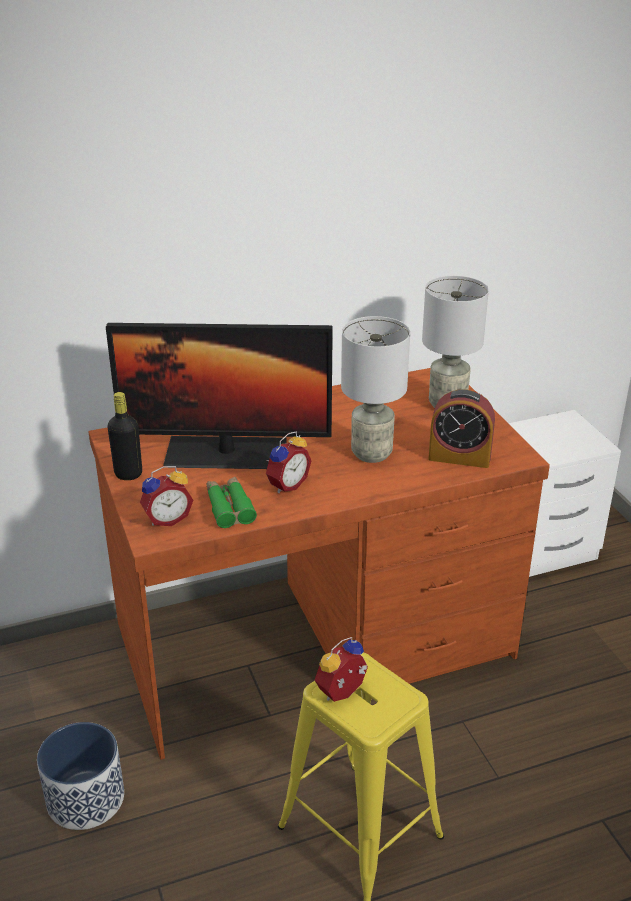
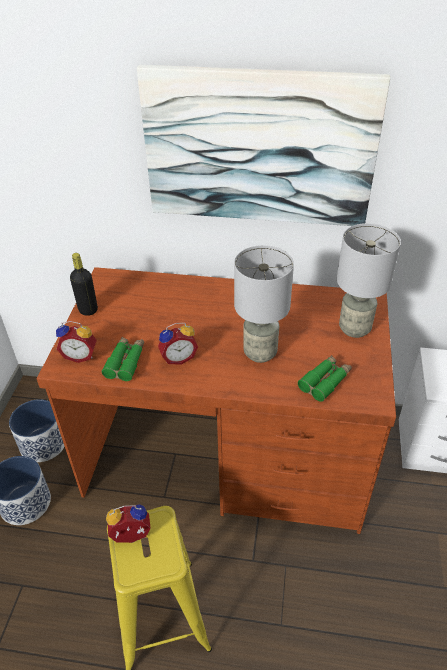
camera: 30 degrees right, 10 degrees up
(54, 724) = (43, 444): none -> planter
(226, 453) = (161, 315): monitor -> none
(296, 222) = (259, 148): none -> picture
(459, 457) = (325, 381): alarm clock -> green binoculars

